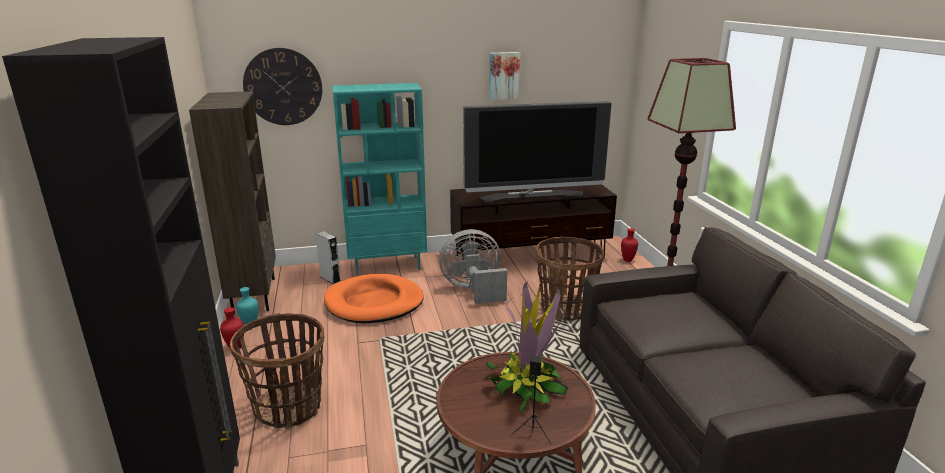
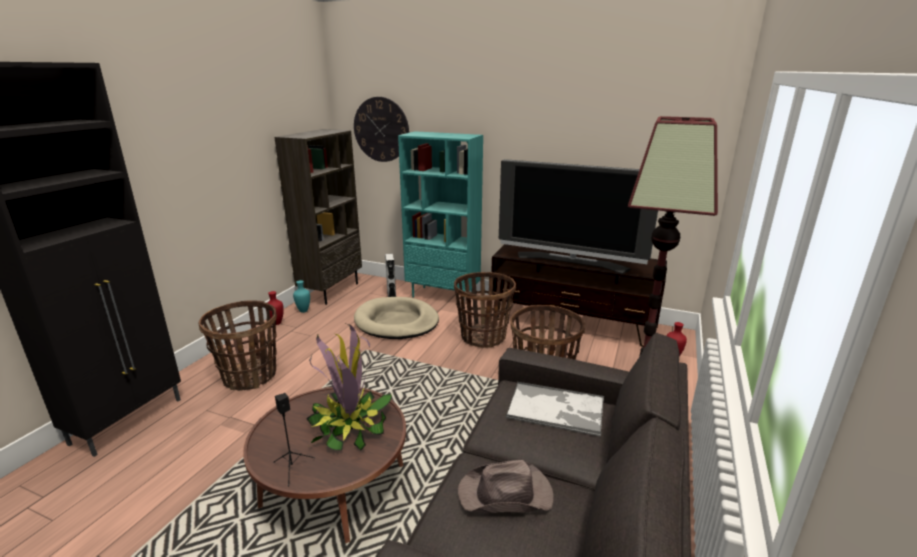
camera: 35 degrees right, 0 degrees up
(374, 303) = (396, 322): orange dog bed -> beige dog bed
(474, 290) = (483, 337): grey fan -> basket
(504, 75) = (570, 134): picture -> none
(667, 306) = (556, 409): none -> tray
(716, 367) = (506, 494): none -> brown hat

